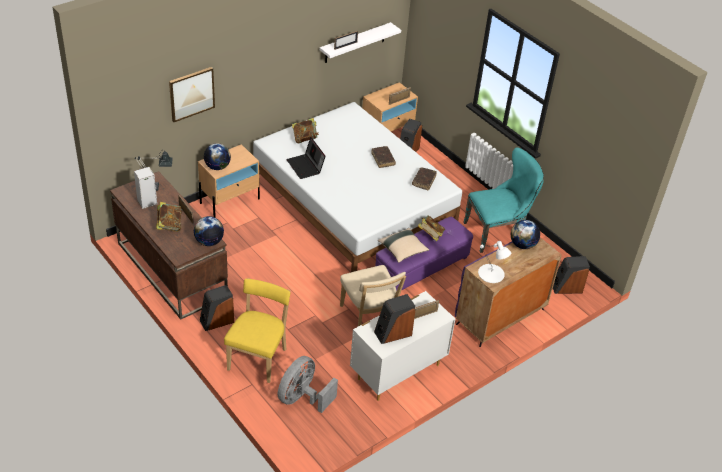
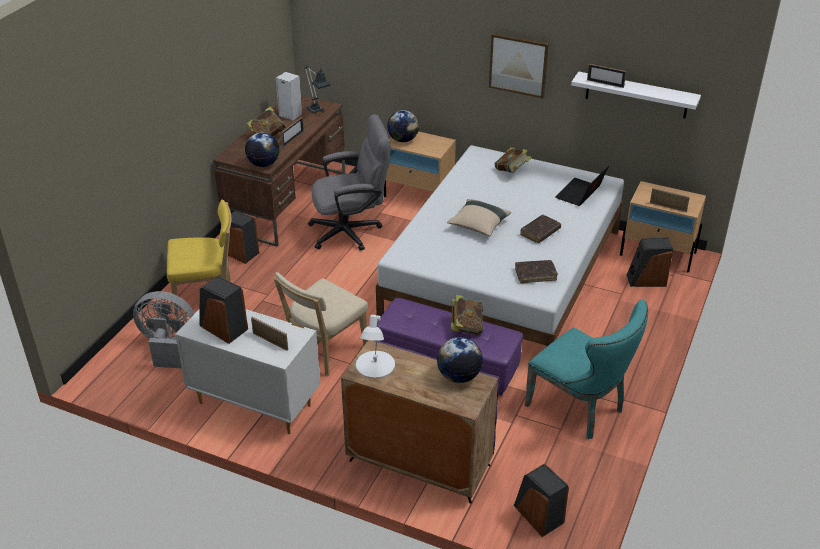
camera: 65 degrees right, 5 degrees down
(191, 93) = (400, 39): picture -> picture (518, 65)
(243, 251) = (352, 231): none -> grey office chair
(306, 166) = (465, 188): laptop -> laptop (580, 194)
(402, 250) = (416, 314): beige pillow -> beige pillow (478, 225)

